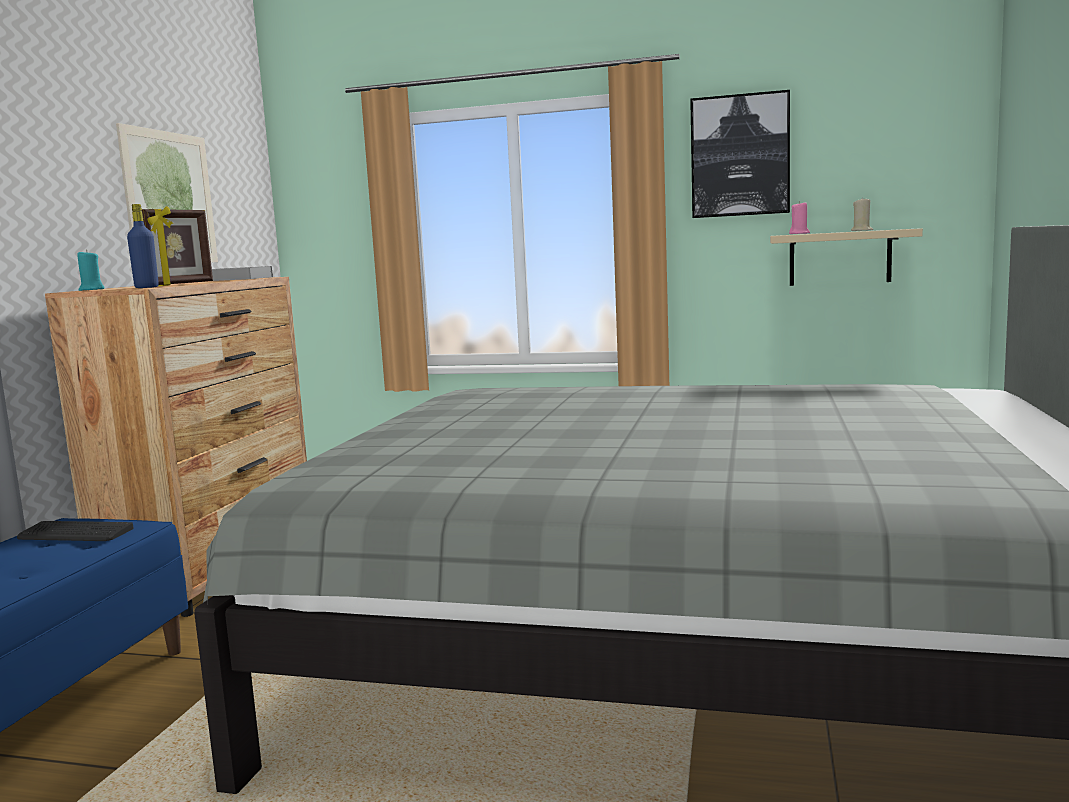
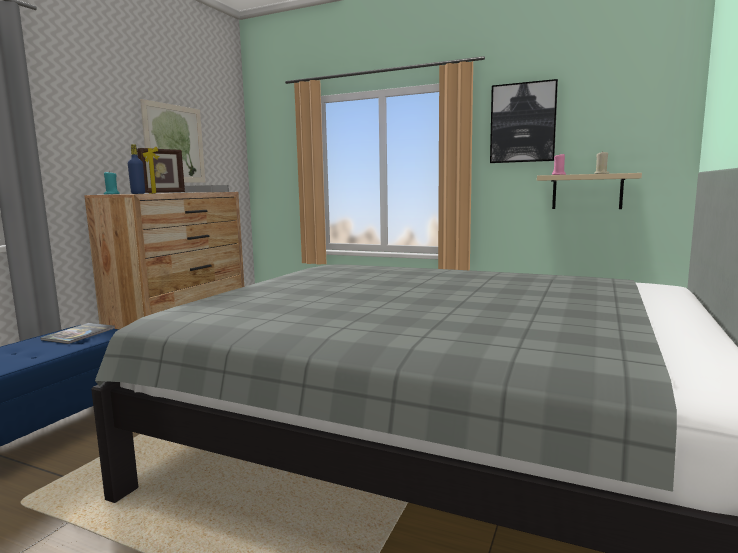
camera: 10 degrees right, 0 degrees up
(75, 533) = (79, 334): keyboard -> book

